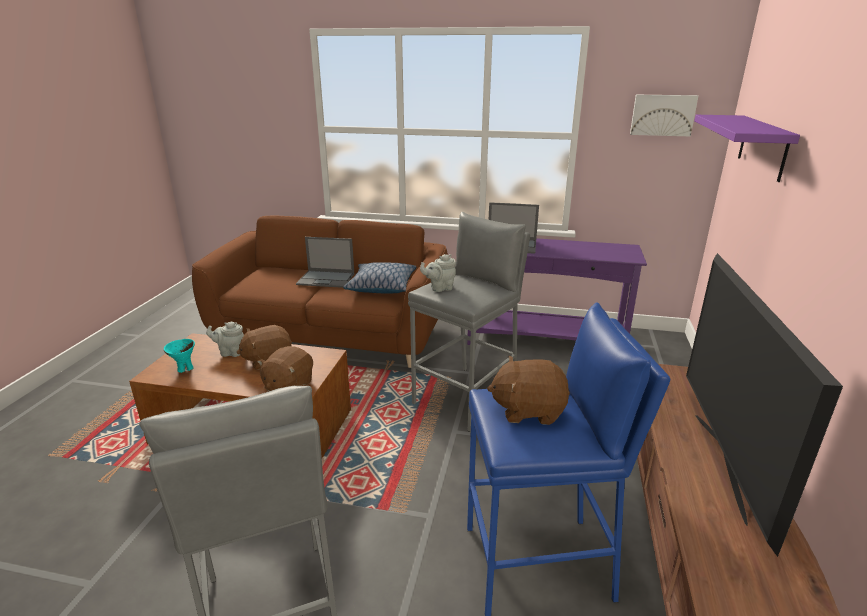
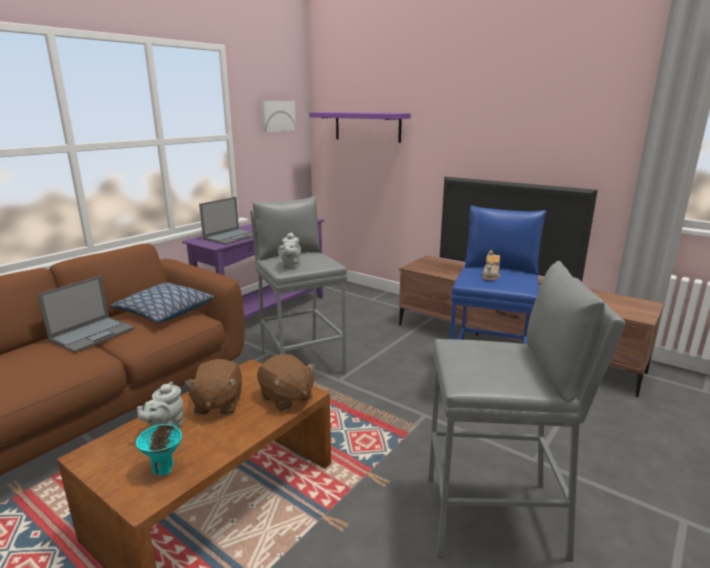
camera: 65 degrees left, 5 degrees down
(528, 410) = (491, 276): brown plush toy -> teapot

